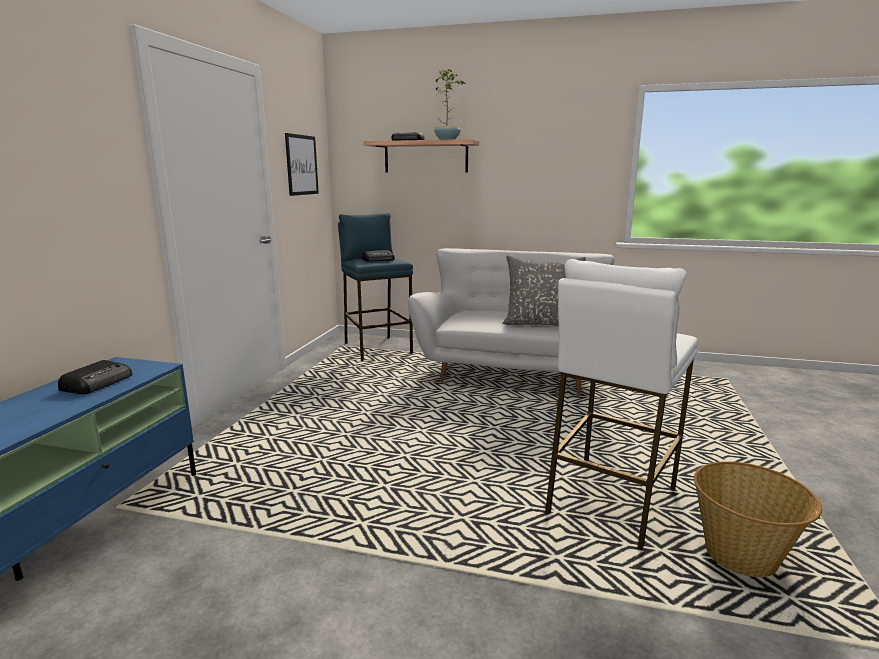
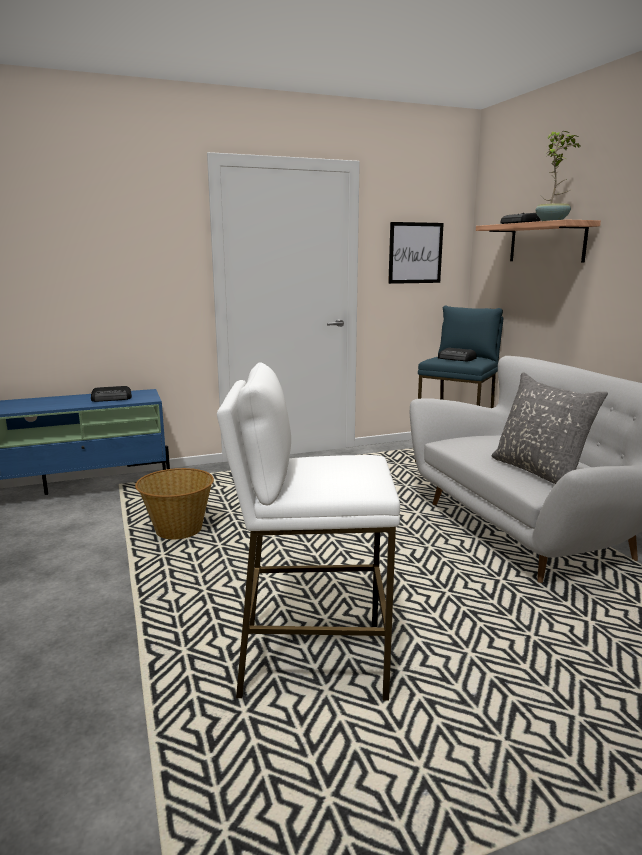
camera: 55 degrees right, 0 degrees up
(742, 556) = (285, 780): basket -> basket (178, 530)

